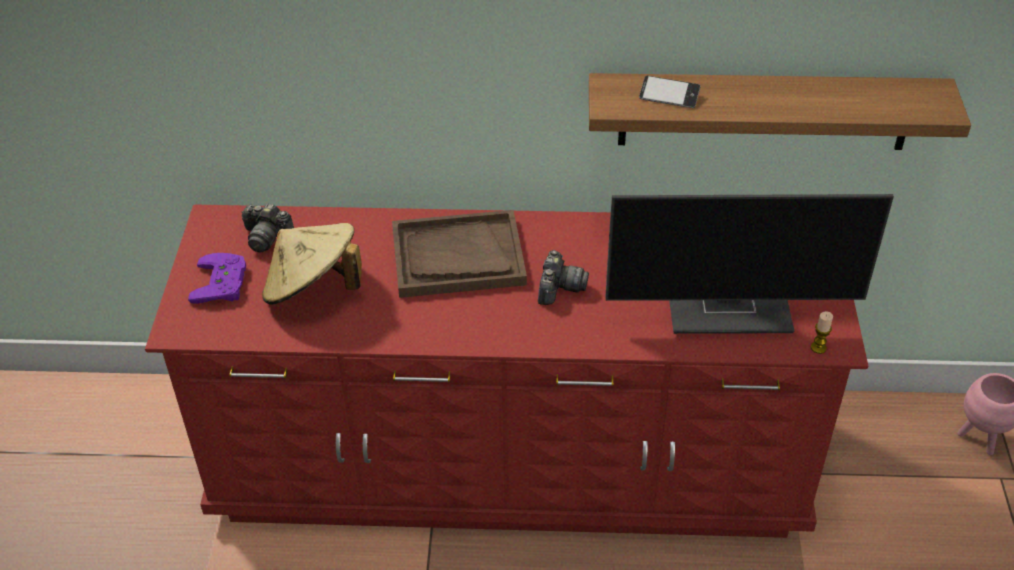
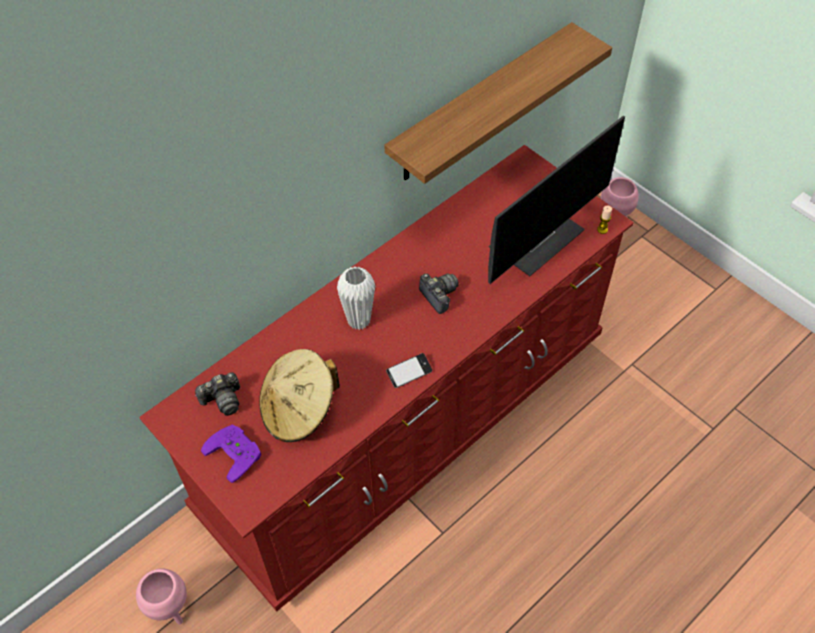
camera: 45 degrees left, 10 degrees up
(141, 446) = (171, 609): none -> pink planter
(457, 257) = (359, 320): brown tray -> white vase
(669, 96) = (448, 130): phone -> phone (409, 372)

